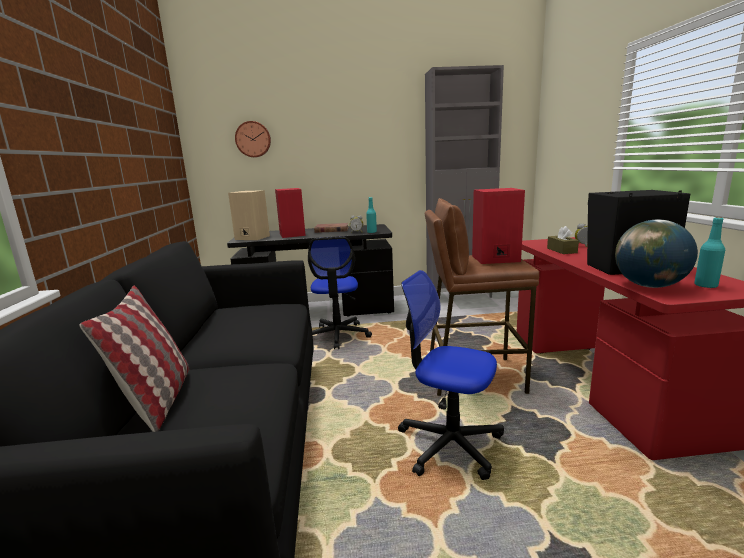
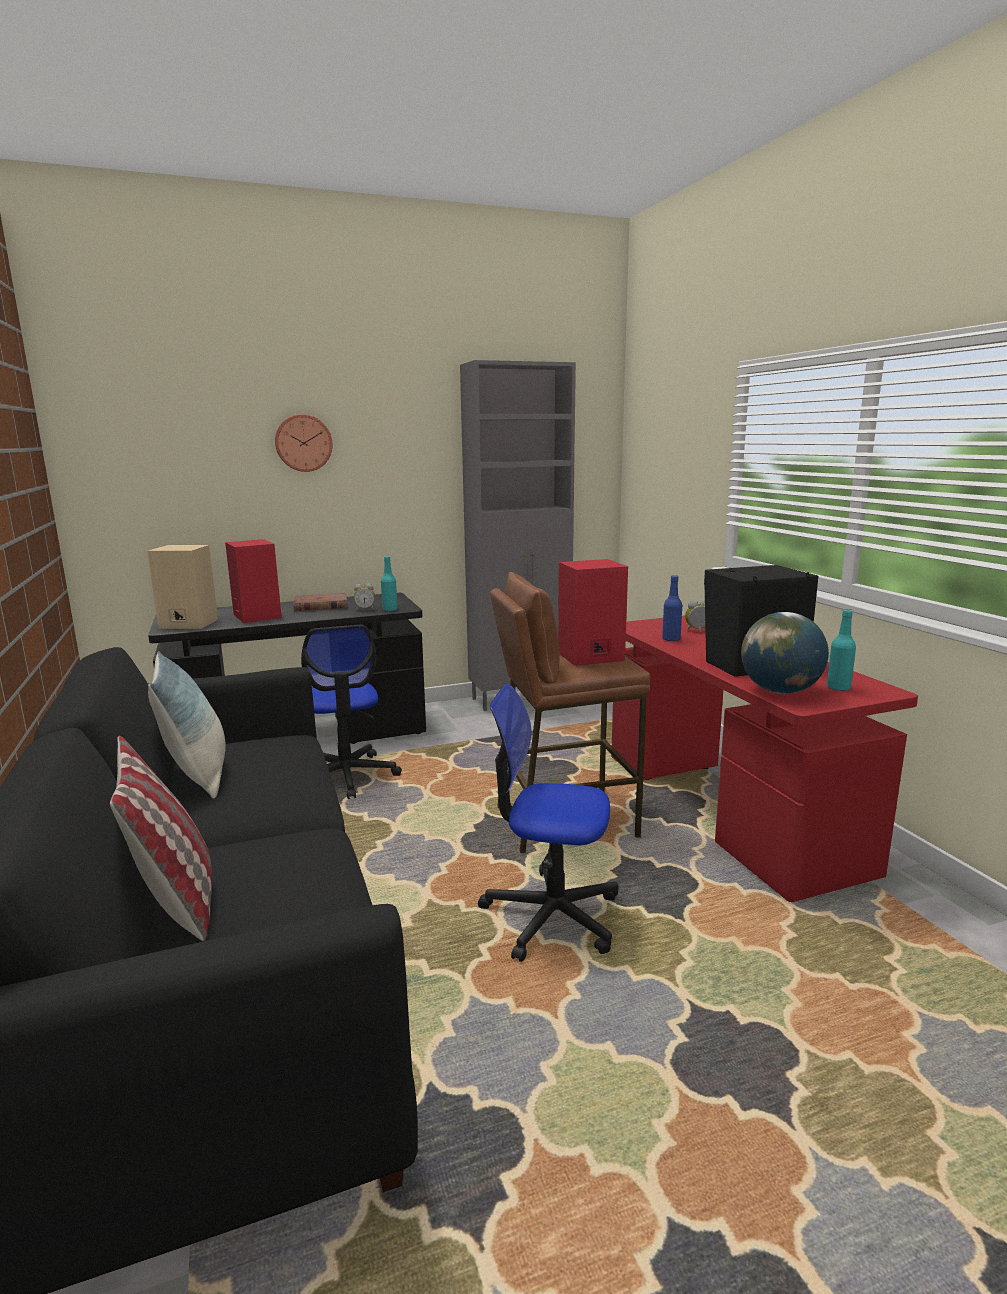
camera: 15 degrees left, 0 degrees up
(220, 322) = (197, 775): none -> pillow
(253, 139) = (180, 457): wall clock -> wall clock (303, 443)
(561, 250) = (671, 639): brown tissue box -> blue bottle

